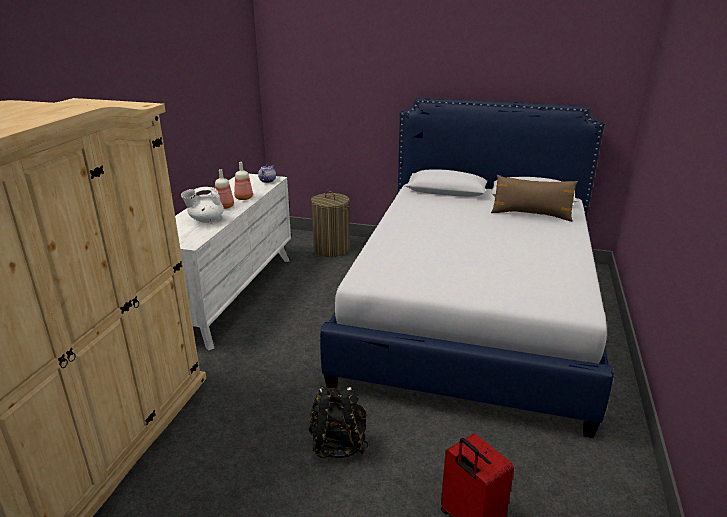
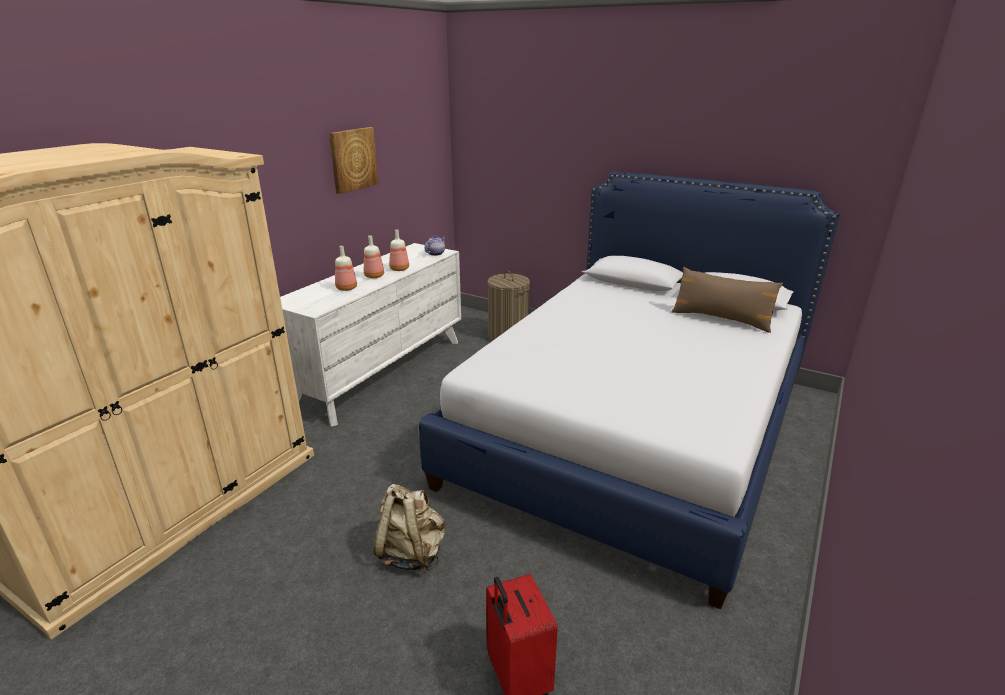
camera: 15 degrees right, 0 degrees up
(191, 99) = (353, 159): none -> picture
(206, 220) = (346, 288): white teapot -> bottle
(338, 444) = (411, 553): black backpack -> beige backpack

